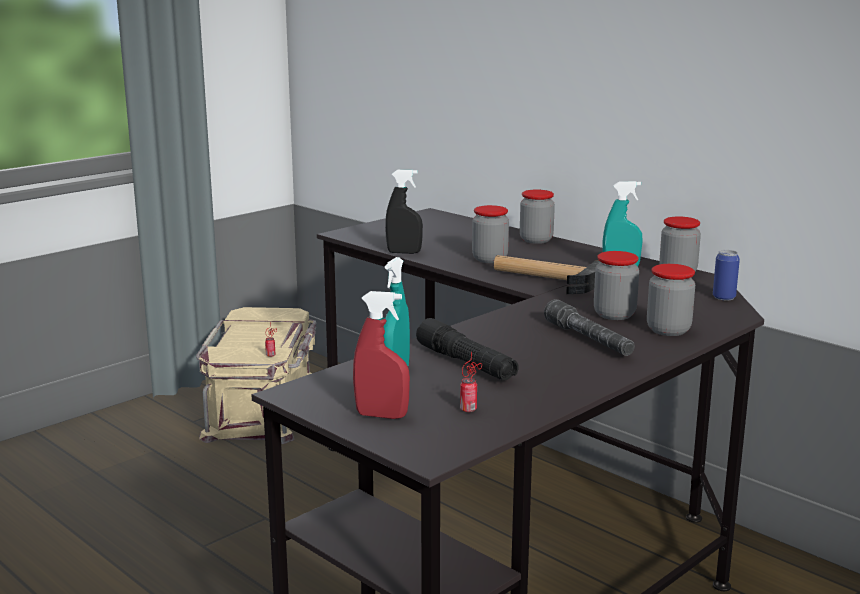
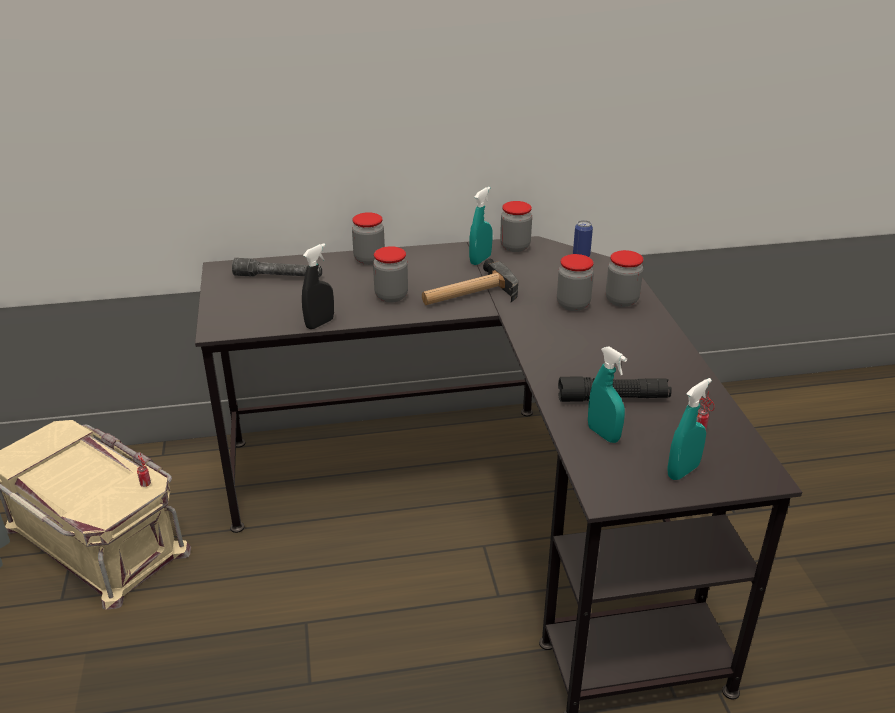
camera: 55 degrees left, 15 degrees up
(381, 415) = (683, 471): red spray bottle -> turquoise spray bottle
(589, 340) = (612, 334): grey flashlight -> grey flashlight (278, 277)

